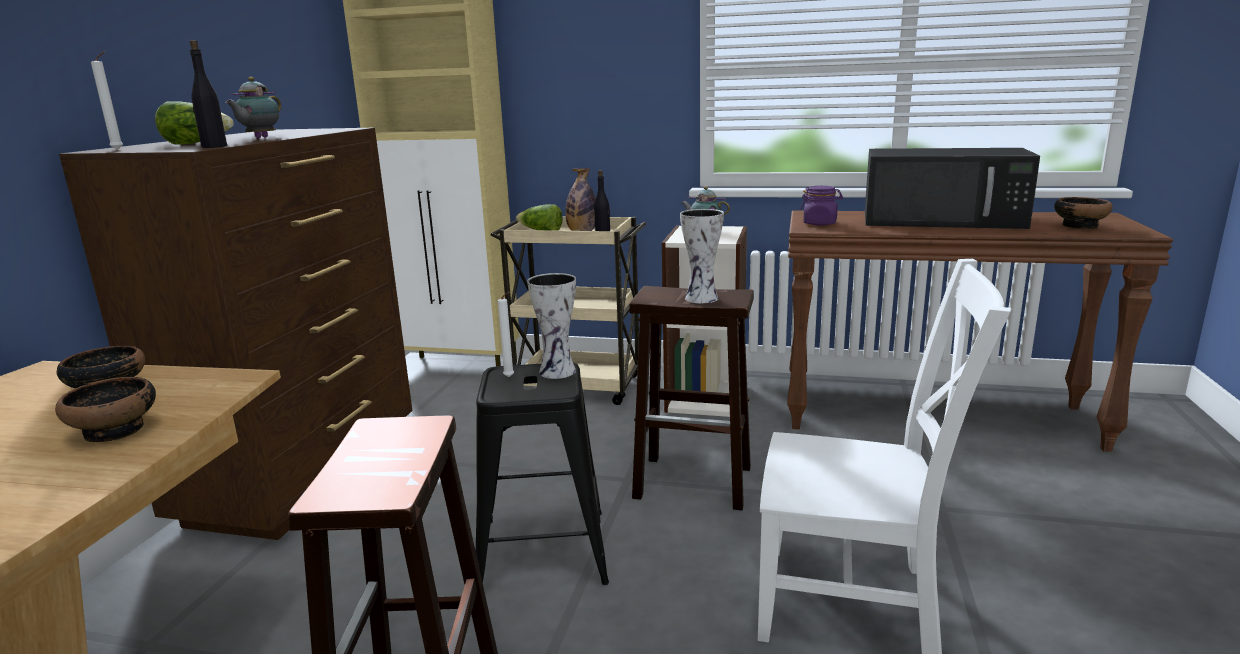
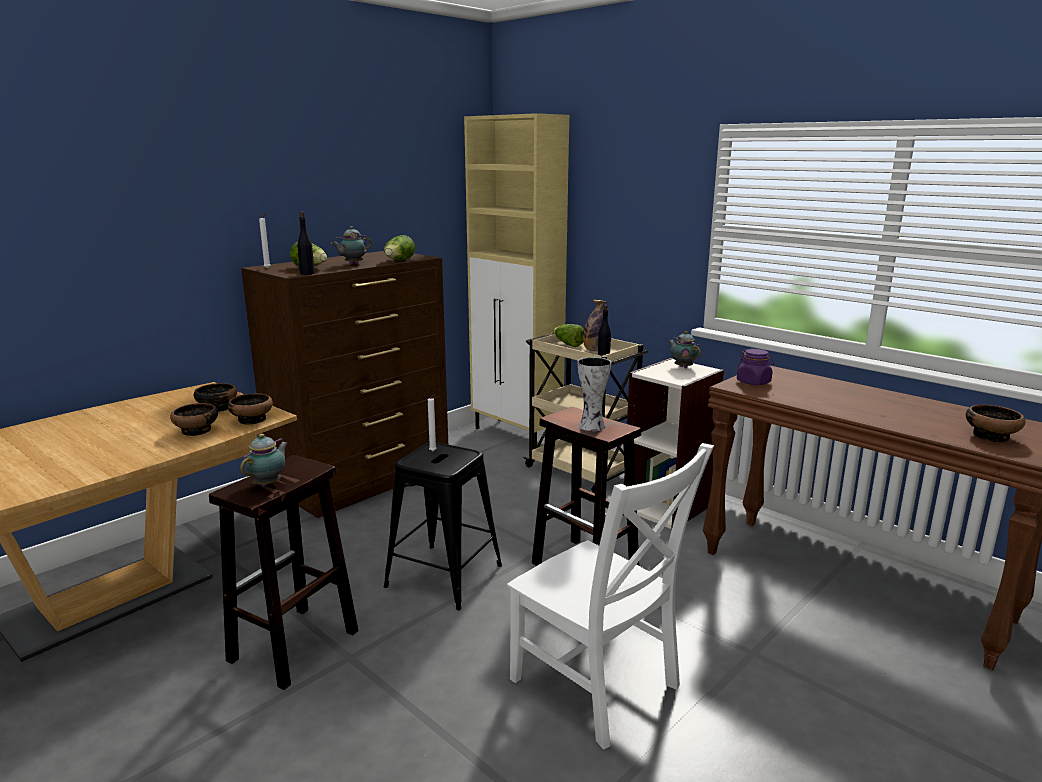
camera: 30 degrees right, 0 degrees up
(206, 391) = (252, 419): none -> bowl
(323, 132) = (399, 261): none -> lettuce
(381, 466) = (269, 483): none -> teapot
(559, 371) = (463, 456): vase -> none
(944, 219) = (872, 401): black microwave -> none

